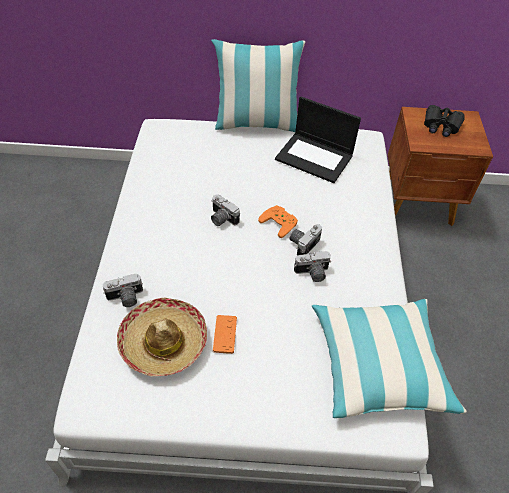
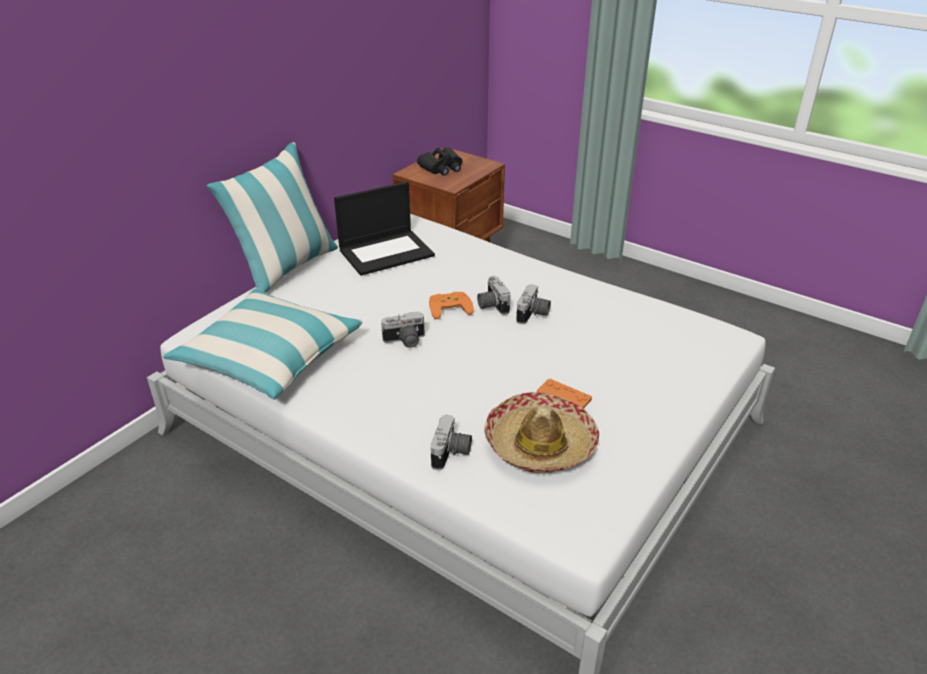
camera: 55 degrees left, 15 degrees down
(379, 365) = (664, 321): pillow -> pillow (269, 357)

